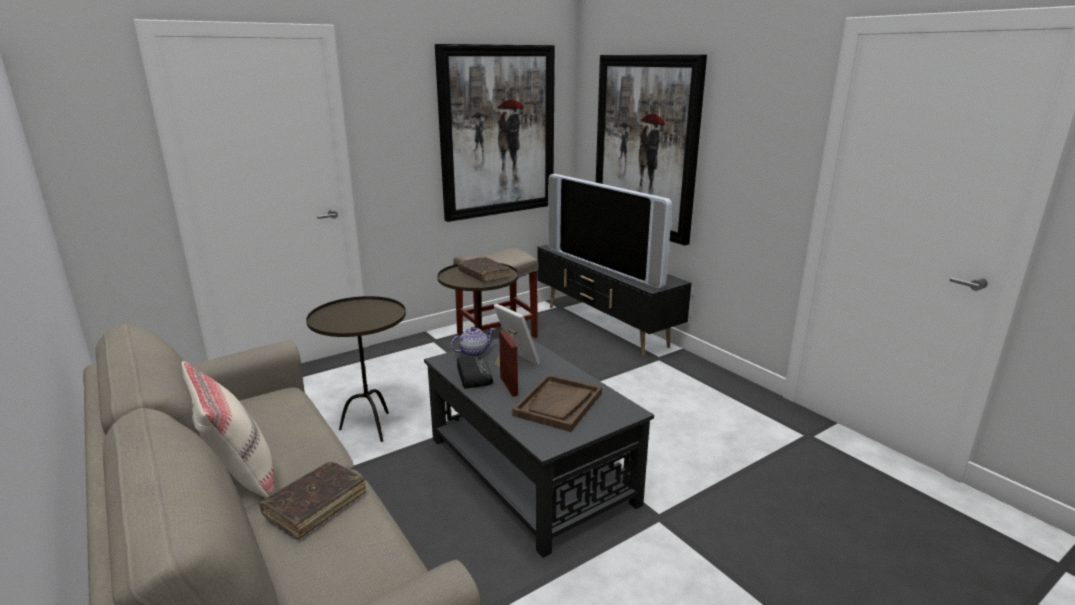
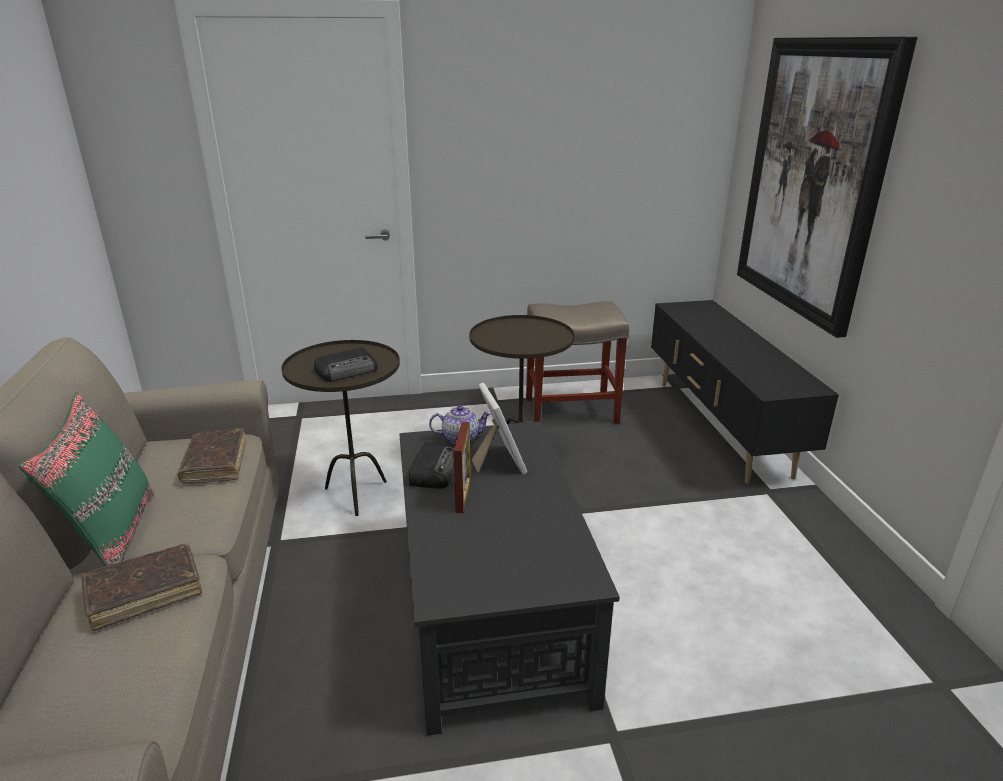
camera: 25 degrees right, 5 degrees up
(239, 478) = (113, 533): beige pillow -> green pillow
(366, 318) = (347, 370): none -> radio
(484, 275) = (529, 336): brown book -> brown book (215, 463)
(498, 132) = (614, 145): picture -> none
(558, 404) = (502, 541): brown tray -> none
(604, 265) = (726, 345): television -> none

